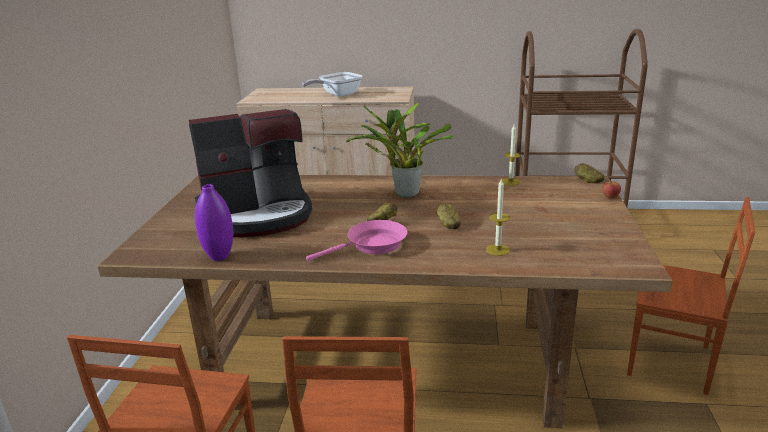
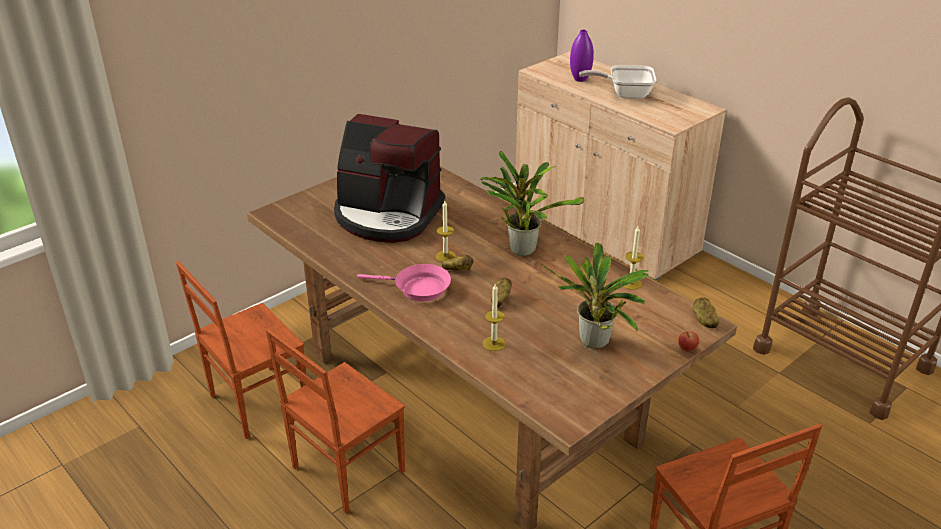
camera: 40 degrees right, 10 degrees up
(219, 257) = (316, 243): purple vase -> purple vase (580, 79)
(356, 218) = (445, 256): none -> candle
(559, 219) = (594, 344): none -> potted plant

